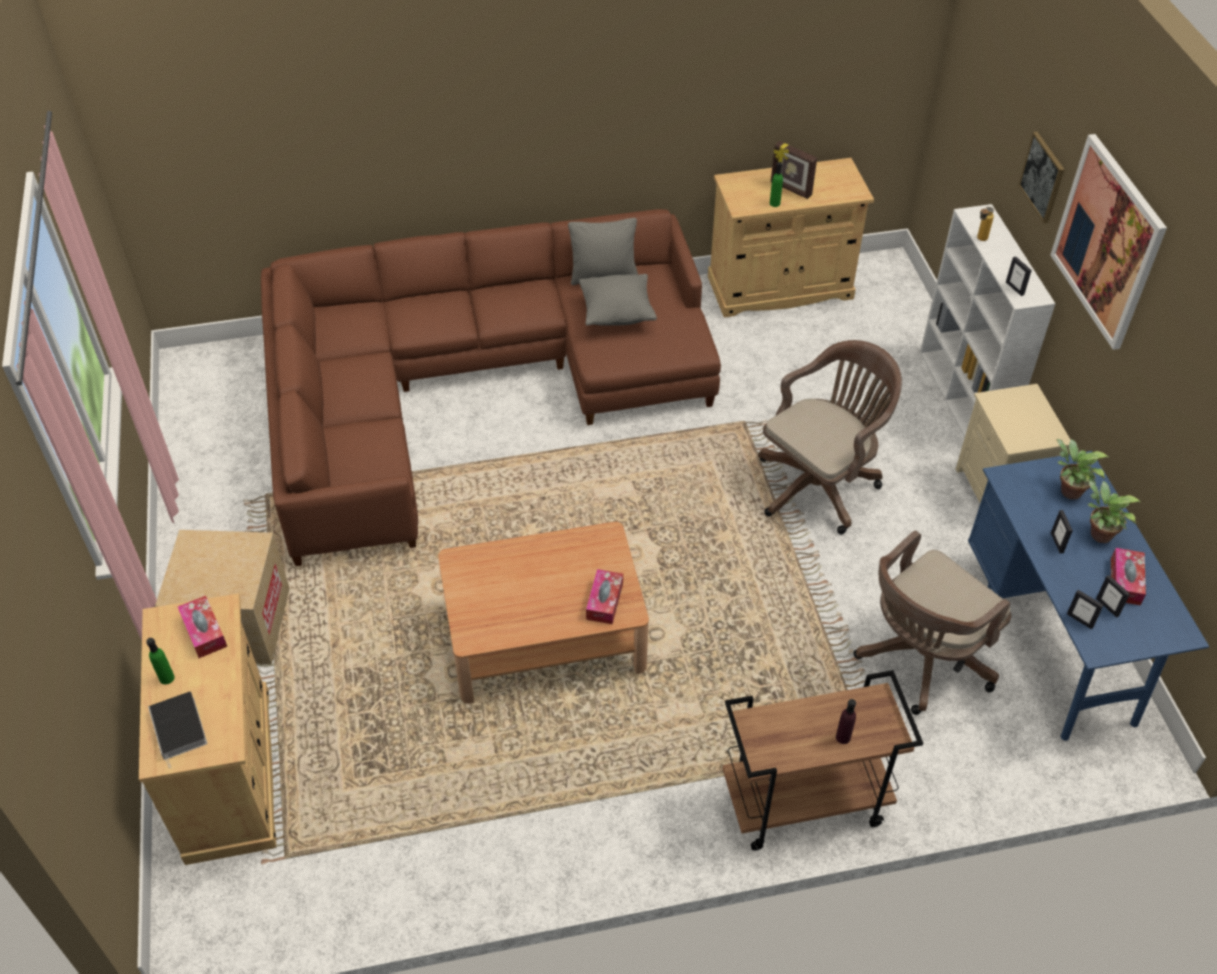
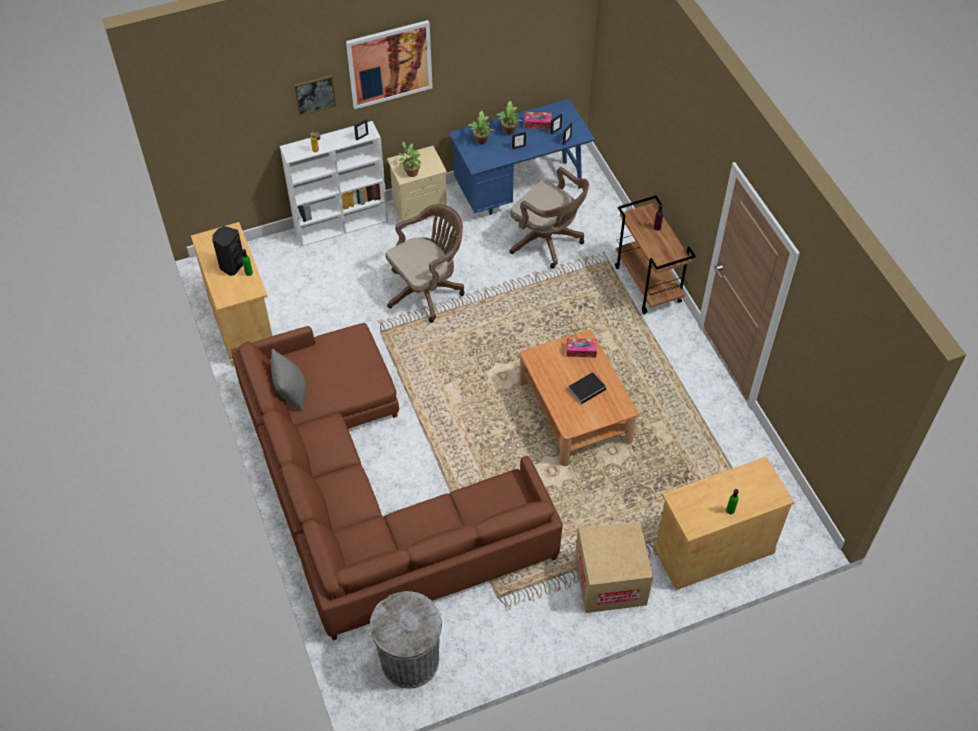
camera: 100 degrees left, 5 degrees up
(179, 729) = (759, 492): book -> book (587, 389)
(204, 632) = (694, 502): tissue box -> none
(220, 401) = (410, 661): none -> grey trash can
(617, 314) = (332, 379): grey pillow -> none
(790, 189) = (231, 265): picture frame -> black speaker
(820, 483) = (427, 290): brown office chair -> brown office chair turned 105 degrees clockwise
(1004, 409) = (411, 172): none -> potted plant

